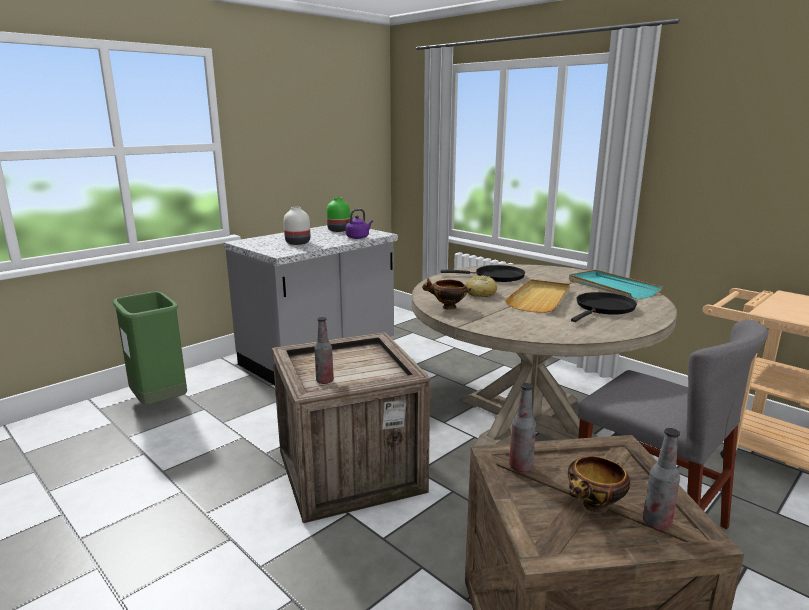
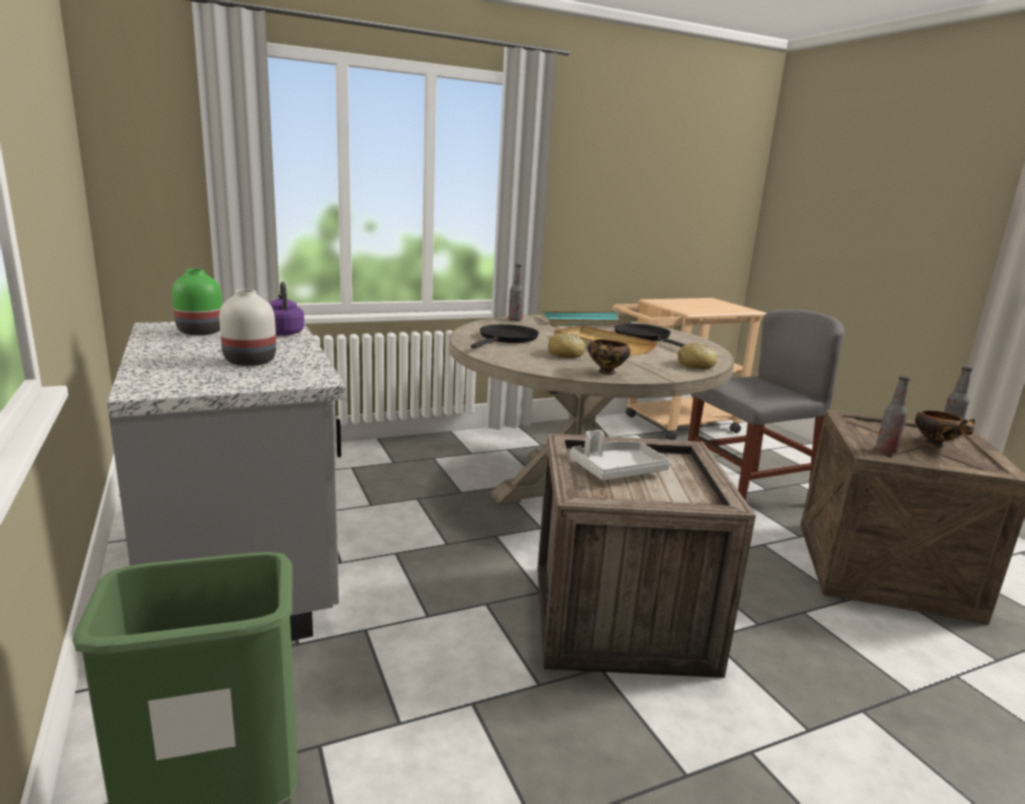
camera: 70 degrees left, 0 degrees up
(324, 381) = (678, 495): bottle -> bottle (515, 320)
(351, 360) = (617, 470): none -> grey tray
(529, 330) = (696, 365): none -> bread

